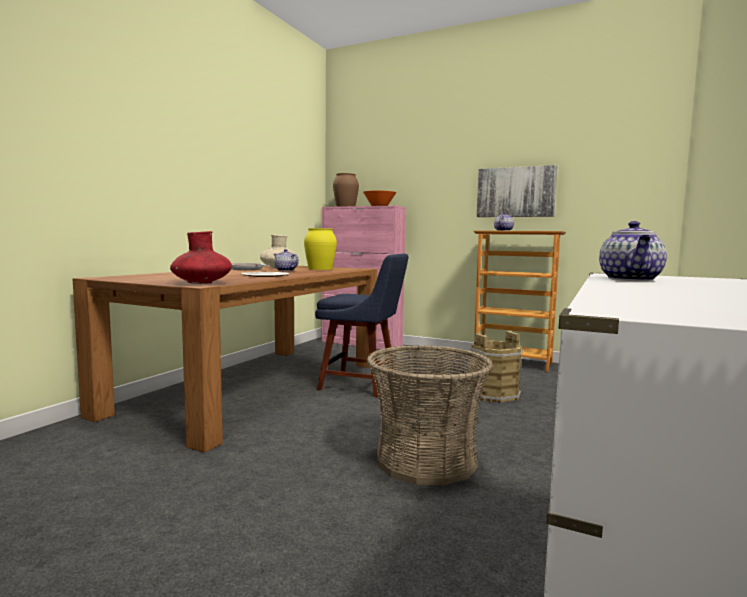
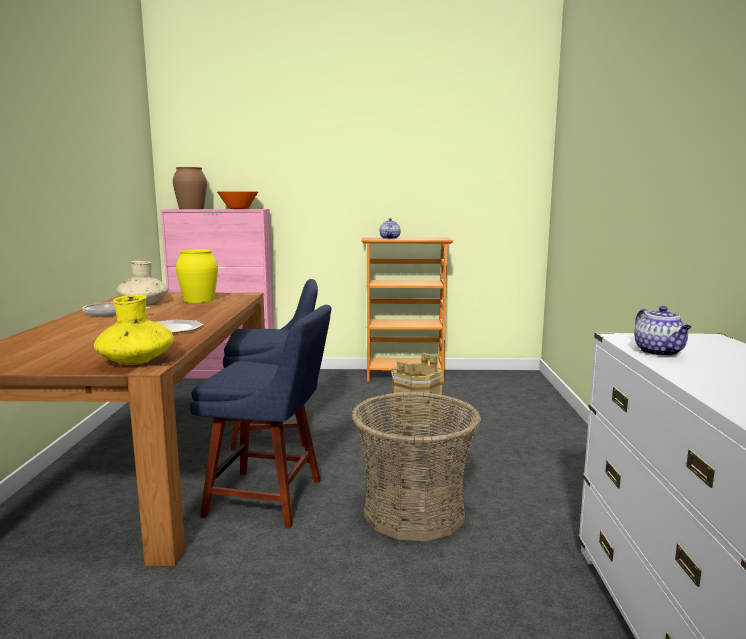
camera: 25 degrees left, 5 degrees up
(201, 283) = (136, 361): red vase -> yellow vase
(285, 270) = (166, 310): teapot -> none
(315, 425) = (270, 498): none -> blue chair
(515, 192) = (395, 194): picture -> none

